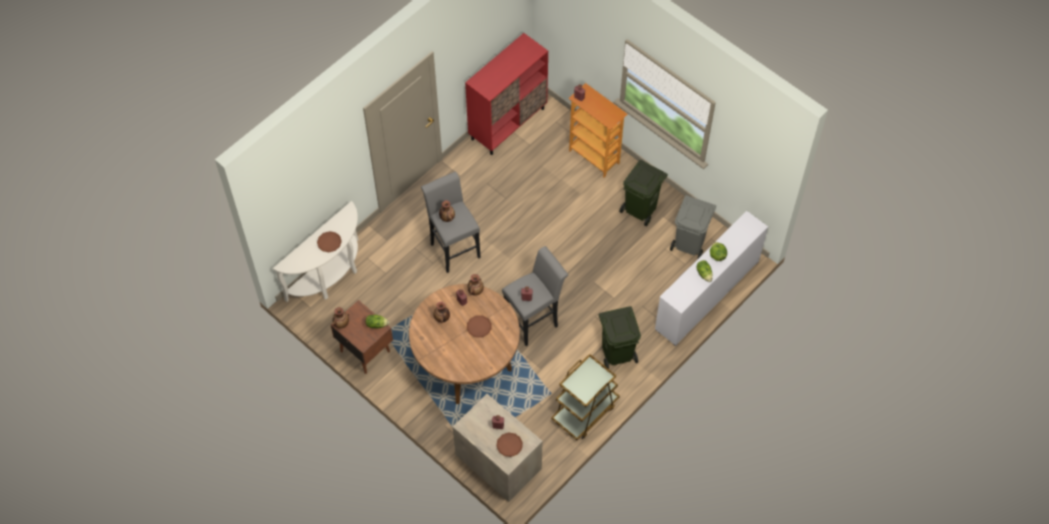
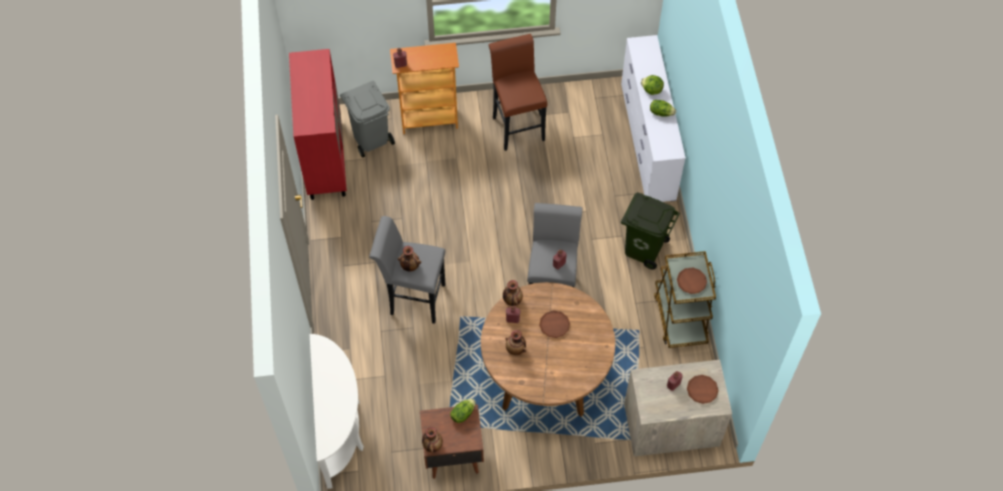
camera: 50 degrees left, 0 degrees up
(329, 243) = (338, 387): brown plate -> brown plate (691, 282)
(641, 209) = (517, 125): green trash can -> brown stool
(690, 243) = (586, 116): grey trash can -> grey trash can (371, 138)

